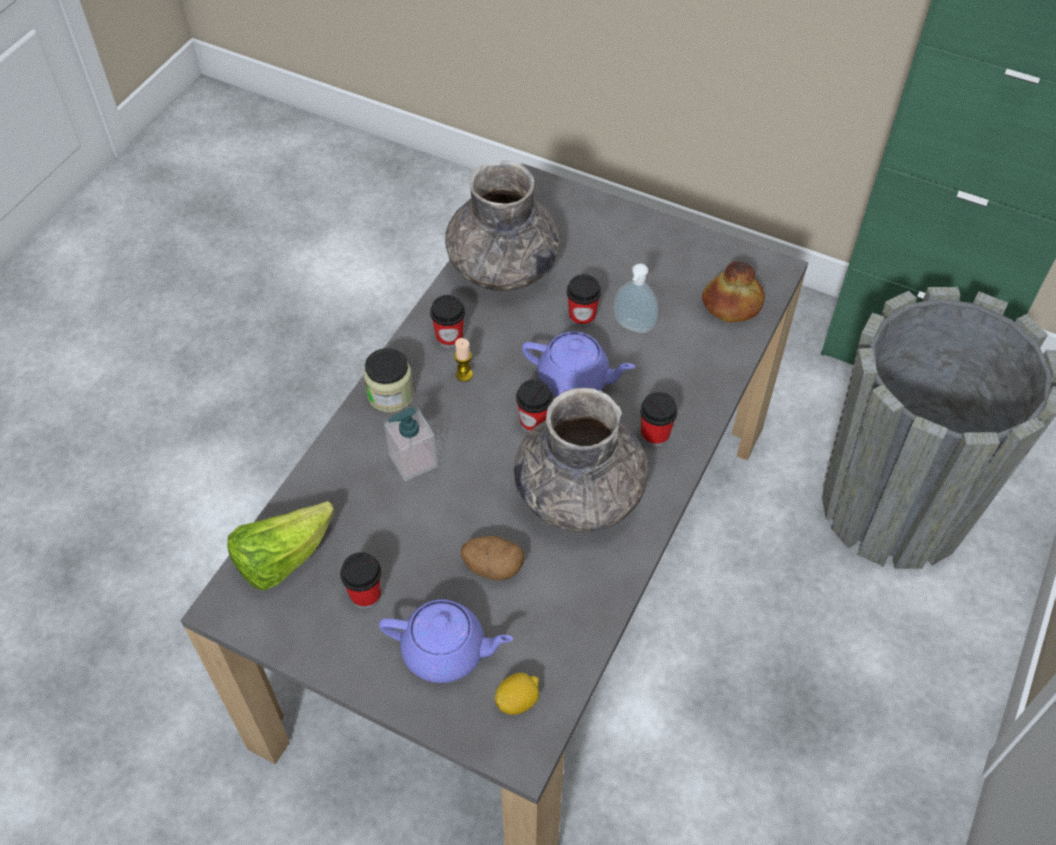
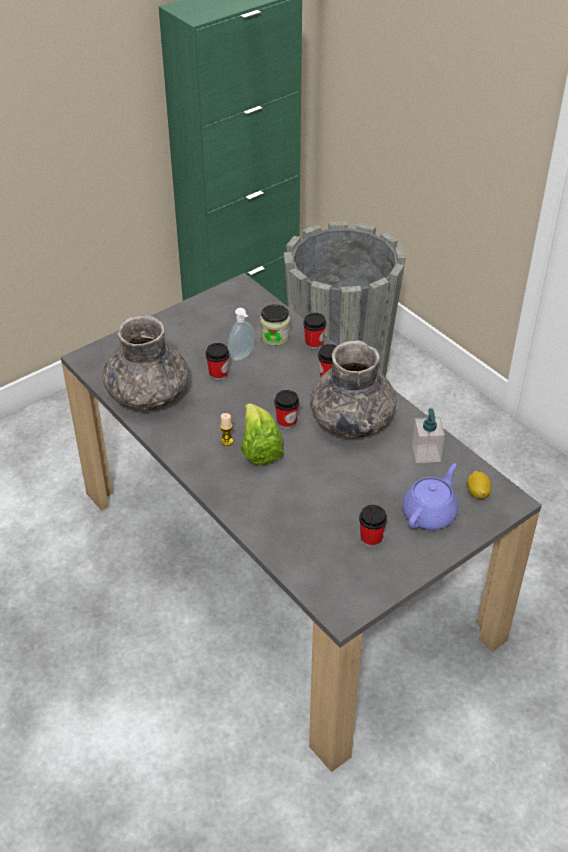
camera: 65 degrees left, 10 degrees down
(282, 559) = (320, 573): lettuce -> lettuce (259, 449)
(390, 395) = (219, 481): jar -> jar (275, 337)
(413, 461) = (281, 487): soap dispenser -> soap dispenser (426, 453)
(449, 338) = (191, 439): cup -> cup (314, 344)
(492, 566) = (382, 474): potato -> none
(575, 380) = (266, 394): purple teapot -> none
(731, 304) = (254, 312): bread -> none

